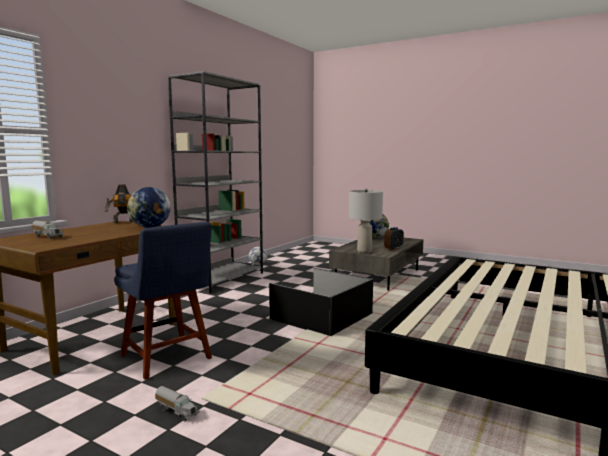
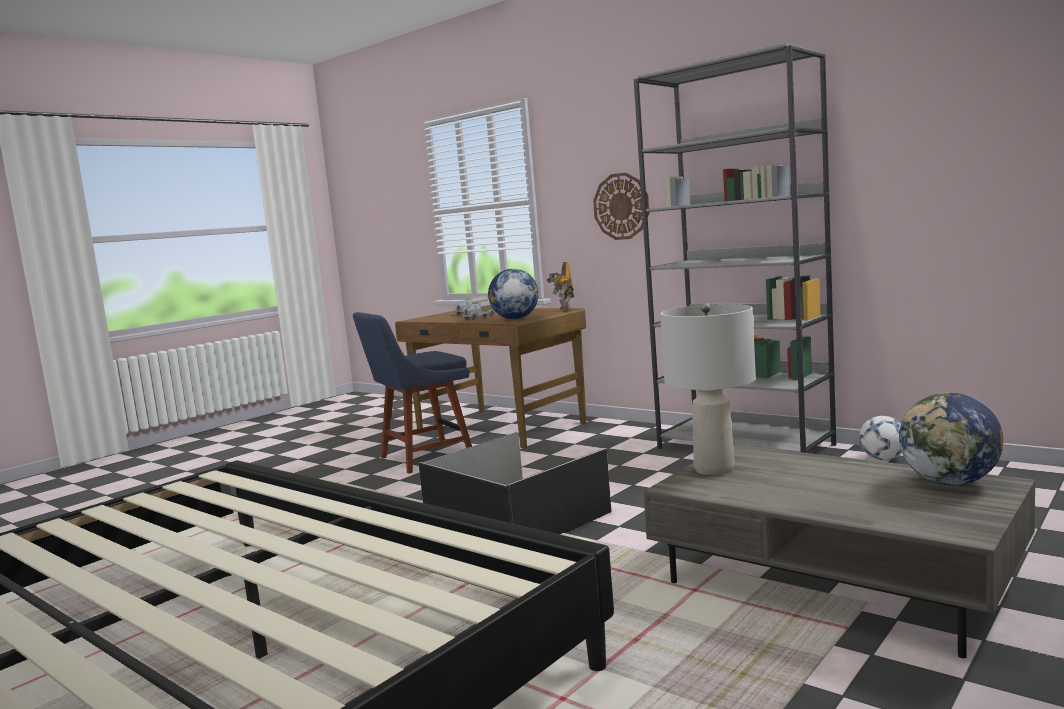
camera: 100 degrees right, 0 degrees up
(128, 146) = (621, 206): none -> wall clock
(177, 411) = (310, 474): toy truck -> toy truck (482, 317)
(393, 249) = (761, 497): alarm clock -> none

